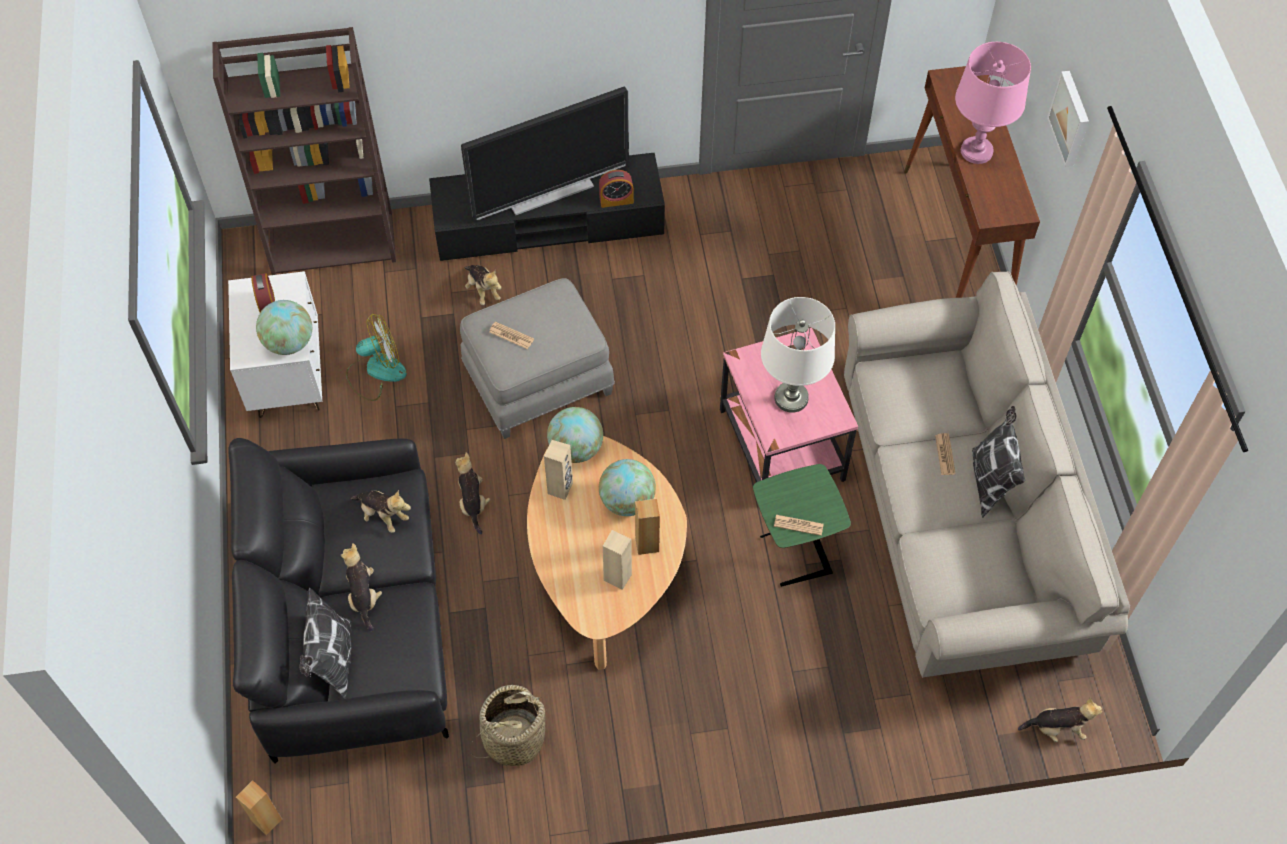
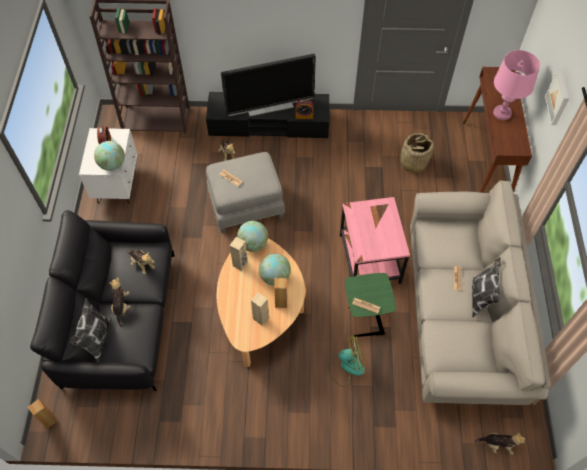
camera: 10 degrees right, 0 degrees up
(376, 371) = (163, 188): fan -> fan (346, 366)
(473, 502) = (198, 264): plush toy -> none
(513, 738) = (191, 397): basket -> basket (413, 162)
(791, 398) = (375, 233): white table lamp -> none

